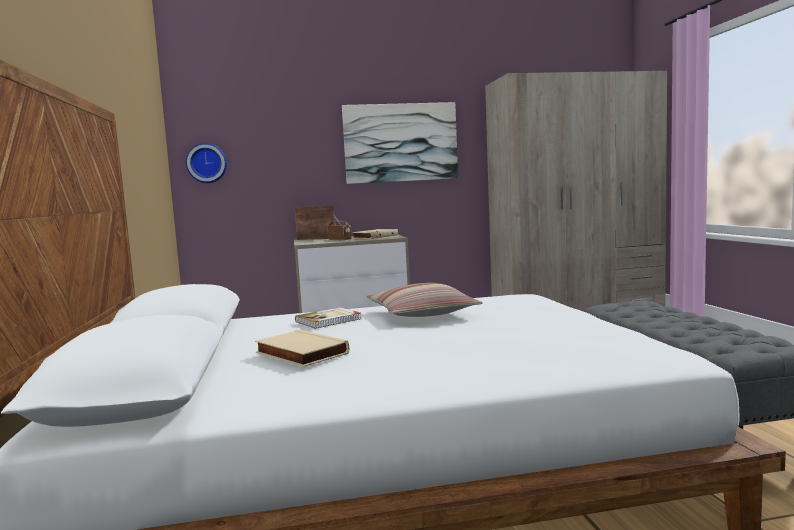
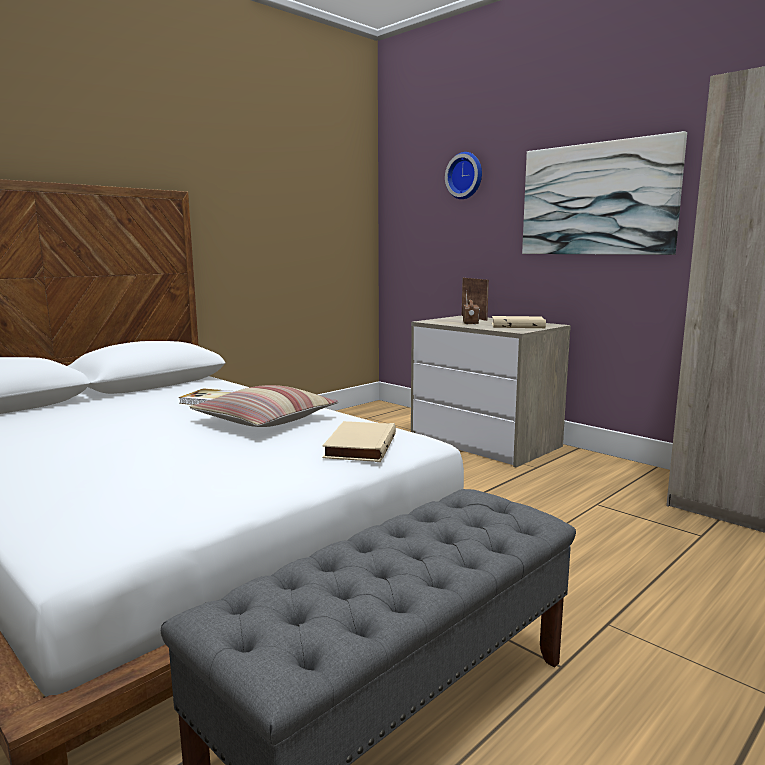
camera: 55 degrees right, 5 degrees up
(207, 163) = (403, 224): wall clock -> wall clock (465, 176)
(299, 353) = (84, 416): beige book -> beige book (359, 446)

